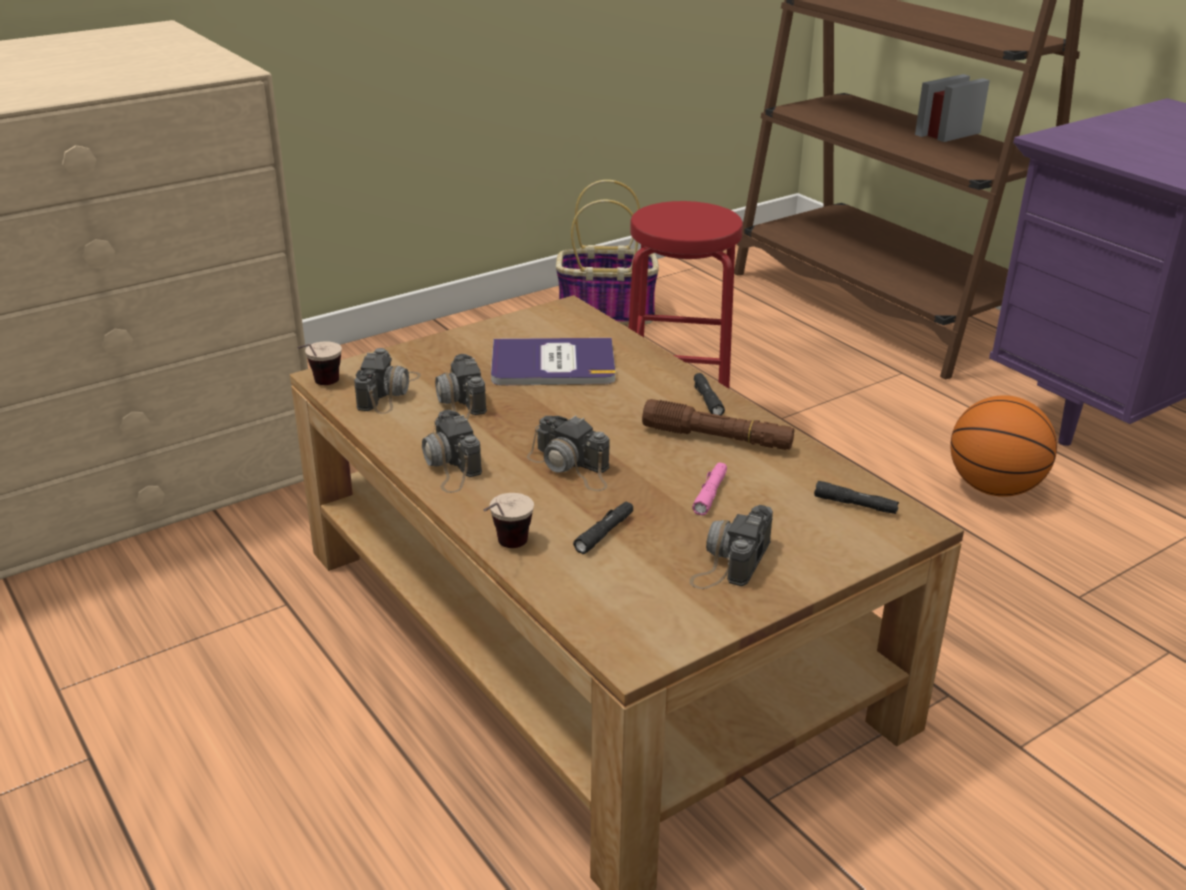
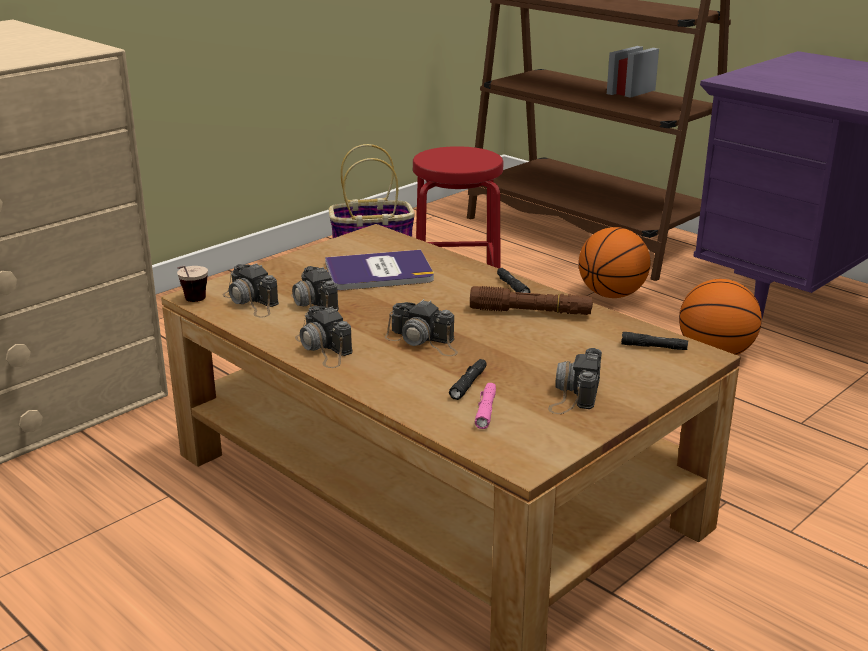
camera: 10 degrees left, 5 degrees down
(389, 391) = (251, 302): camera -> camera turned 135 degrees clockwise
(505, 550) = (393, 403): cup -> none
(710, 494) = (540, 350): pink flashlight -> pink flashlight (485, 410)
(884, 393) = (611, 295): none -> basketball

